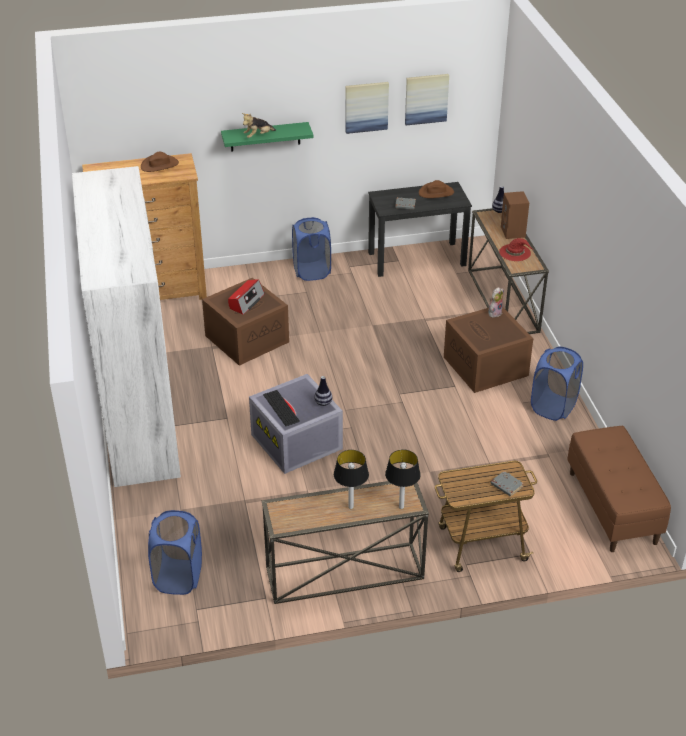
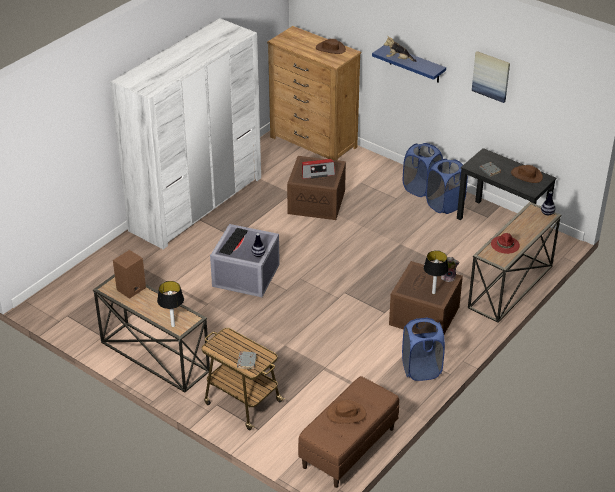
camera: 50 degrees right, 0 degrees up
(178, 577) = (84, 295): blue laundry basket -> blue laundry basket (445, 205)
(265, 136) = (414, 64): green shelf -> blue shelf
(350, 507) = (151, 306): table lamp -> table lamp (433, 293)
(426, 99) = (539, 92): picture -> none
(513, 232) = (530, 232): brown speaker -> brown speaker (131, 289)
(617, 469) = (346, 414): none -> brown hat

